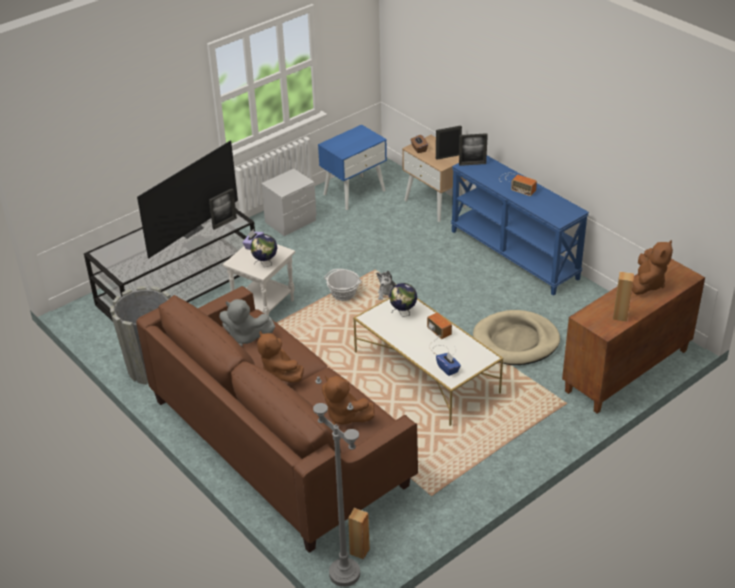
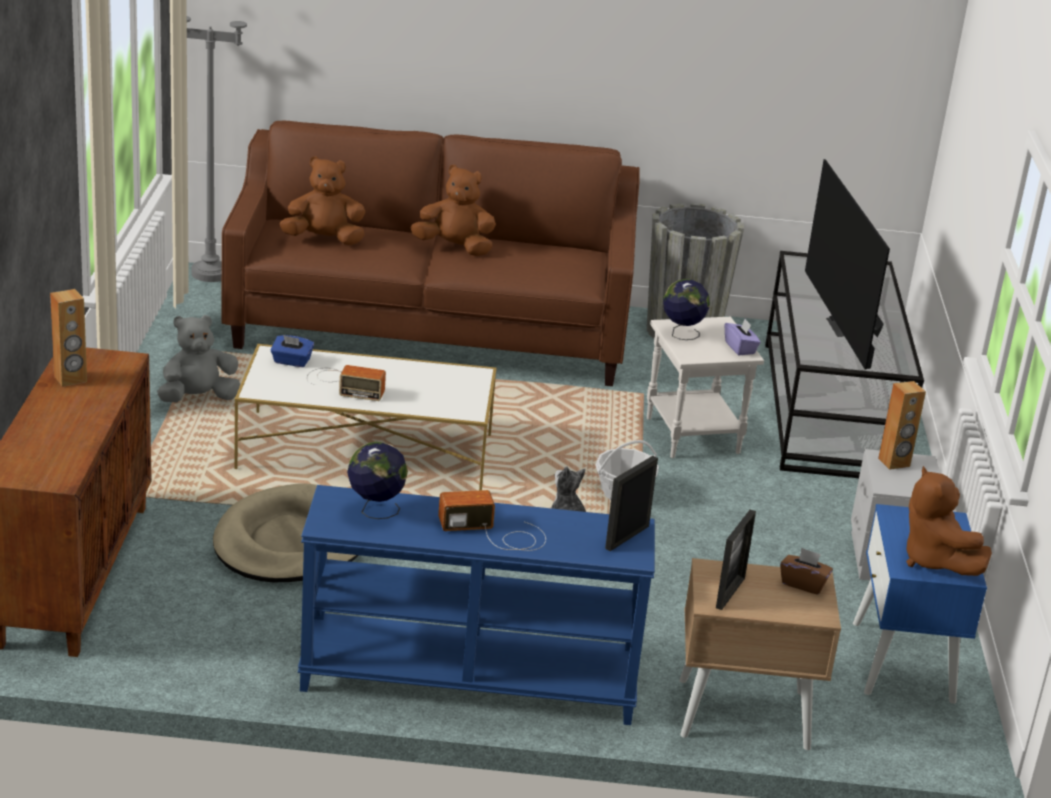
camera: 130 degrees right, 10 degrees down
(224, 223) = (826, 351): picture frame -> none
(246, 336) = (552, 261): grey plush toy -> grey plush toy (198, 398)
(359, 551) = (217, 290): brown speaker -> brown speaker (894, 463)
(403, 313) = (440, 395): globe -> globe (375, 511)
(647, 284) = (67, 436): brown plush toy -> brown plush toy (934, 561)

